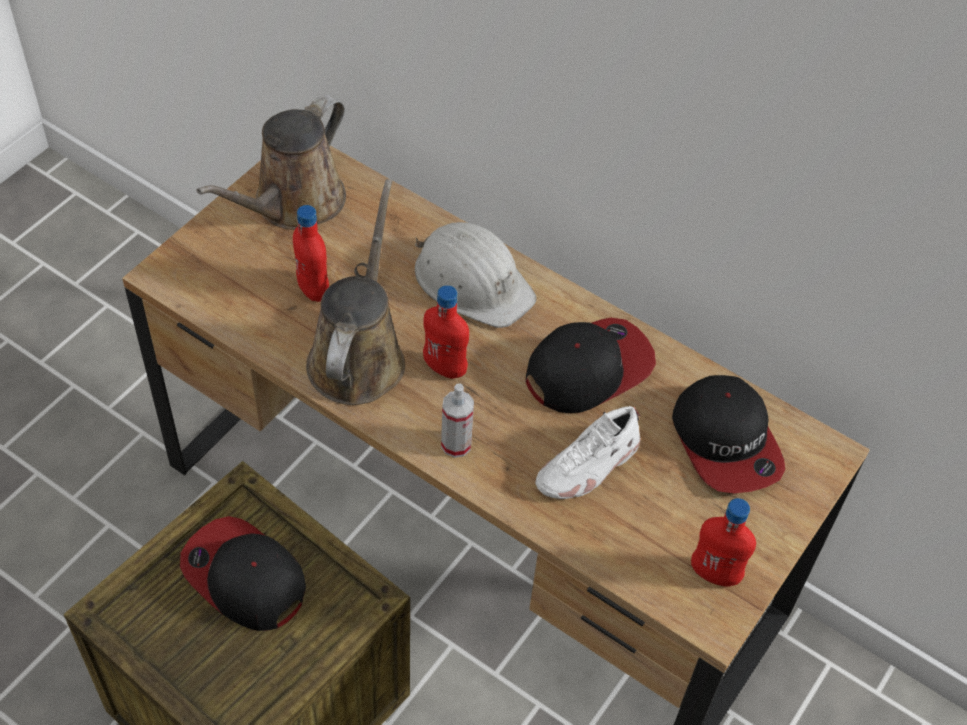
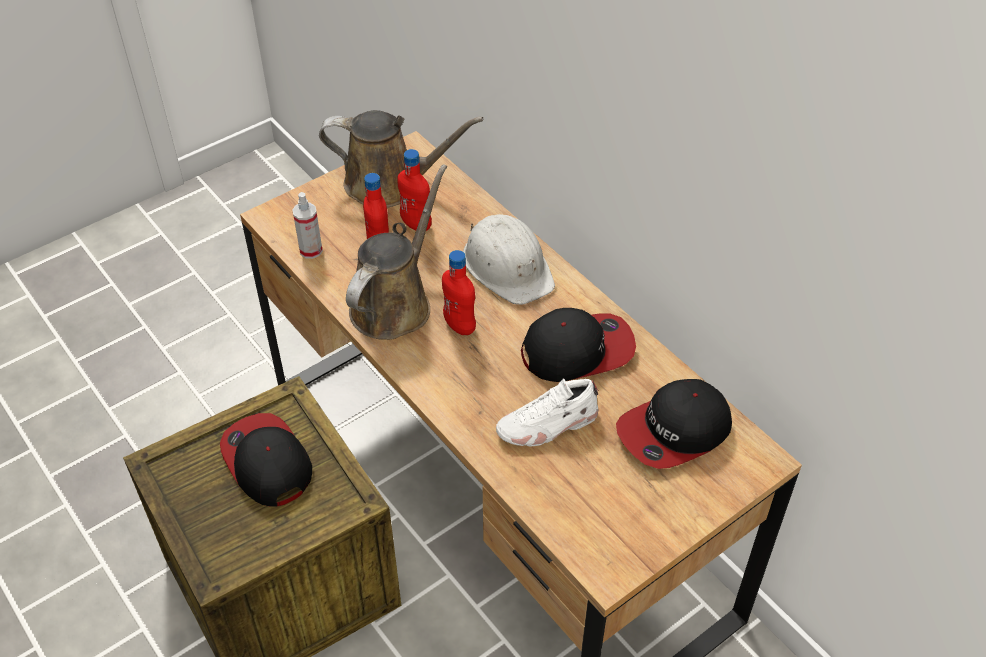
camera: 20 degrees right, 5 degrees down
(293, 204) = (389, 184): brown watering can -> brown watering can turned 135 degrees counterclockwise
(456, 444) = (445, 385): spray bottle -> spray bottle (311, 250)
(714, 574) = (623, 533): red bottle -> red bottle (416, 224)
(726, 442) = (674, 431): cap -> cap turned 60 degrees clockwise

